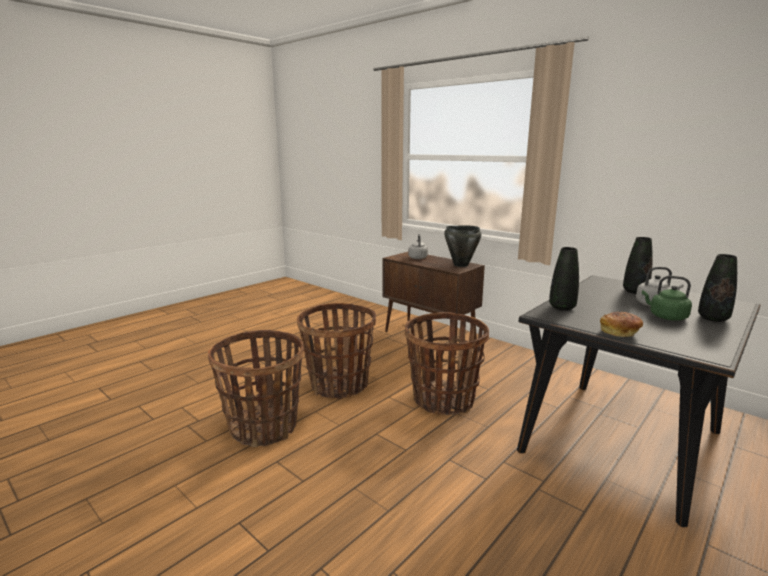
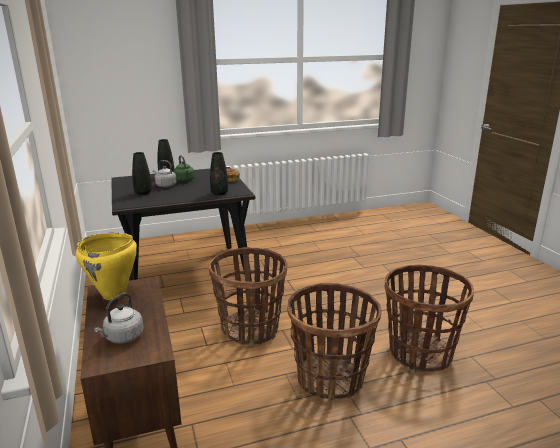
camera: 150 degrees left, 5 degrees up
(460, 265) = (114, 294): black cooking pot -> yellow cooking pot

